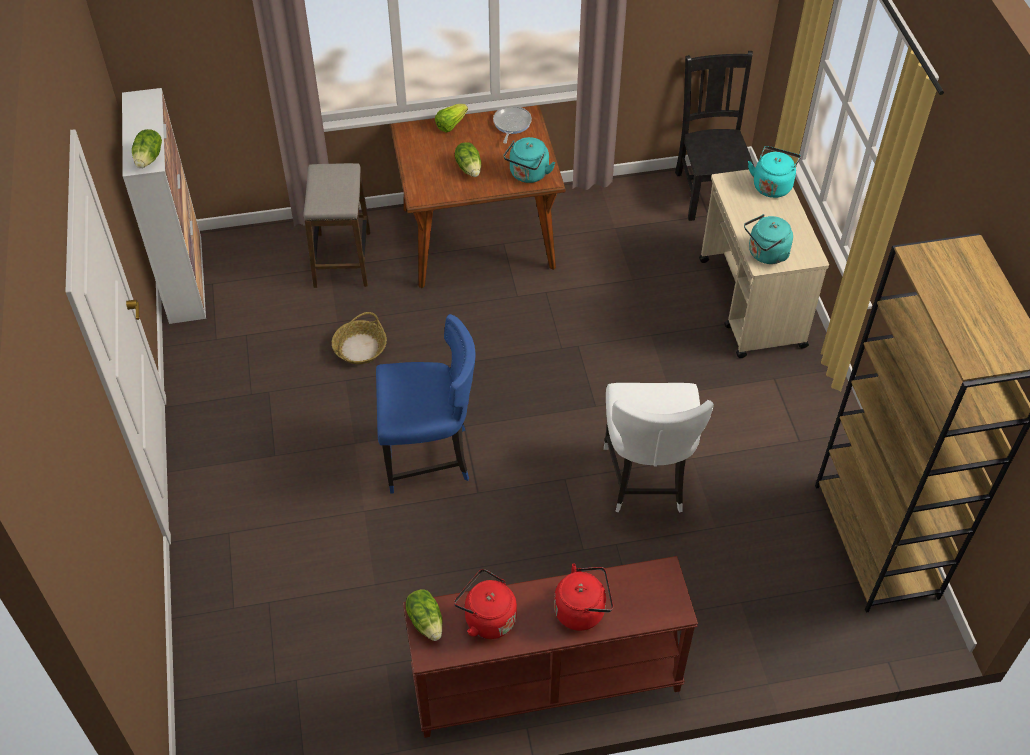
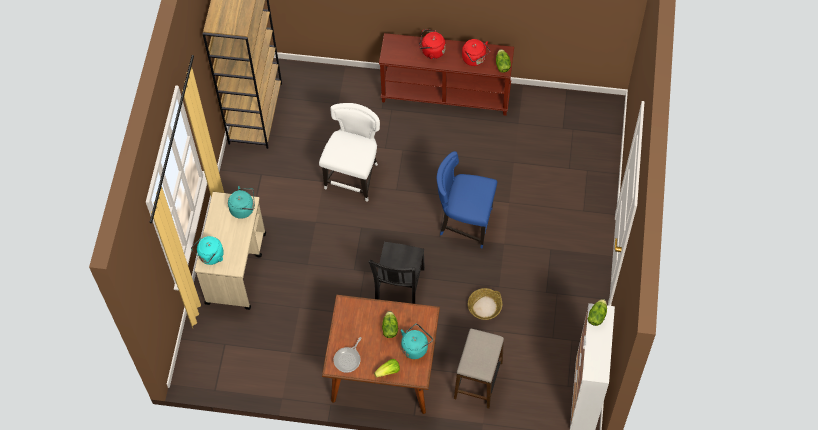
camera: 160 degrees left, 10 degrees up
(528, 175) = (354, 311): turquoise kettle -> turquoise kettle (415, 347)
(709, 191) = (212, 364): black chair -> black chair (399, 287)

